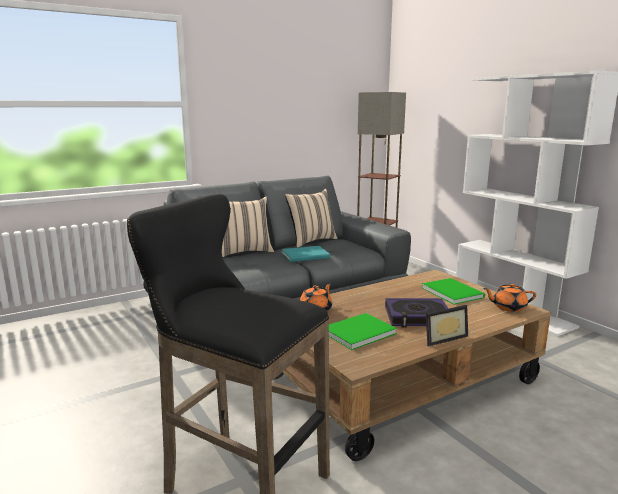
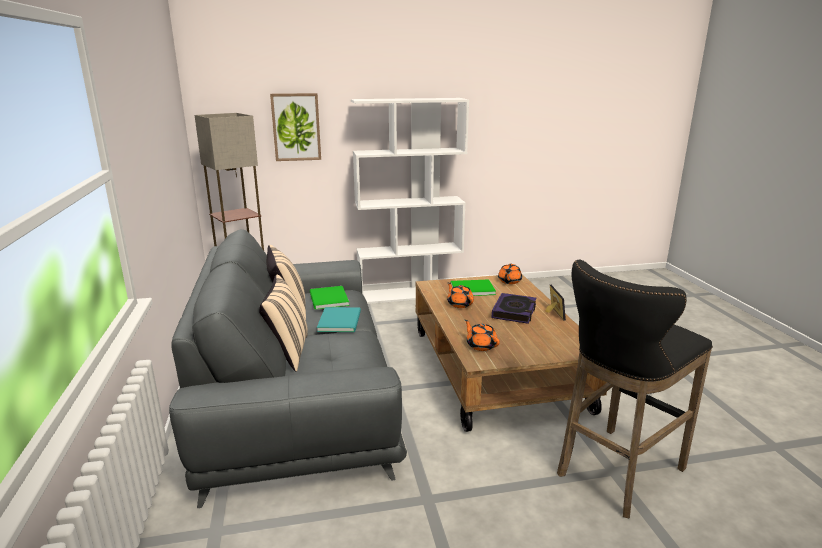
camera: 70 degrees left, 5 degrees up
(356, 332) = (535, 339): green book -> green book (328, 299)
(403, 291) = (460, 304): none -> orange teapot
(451, 107) = (296, 127): none -> picture

